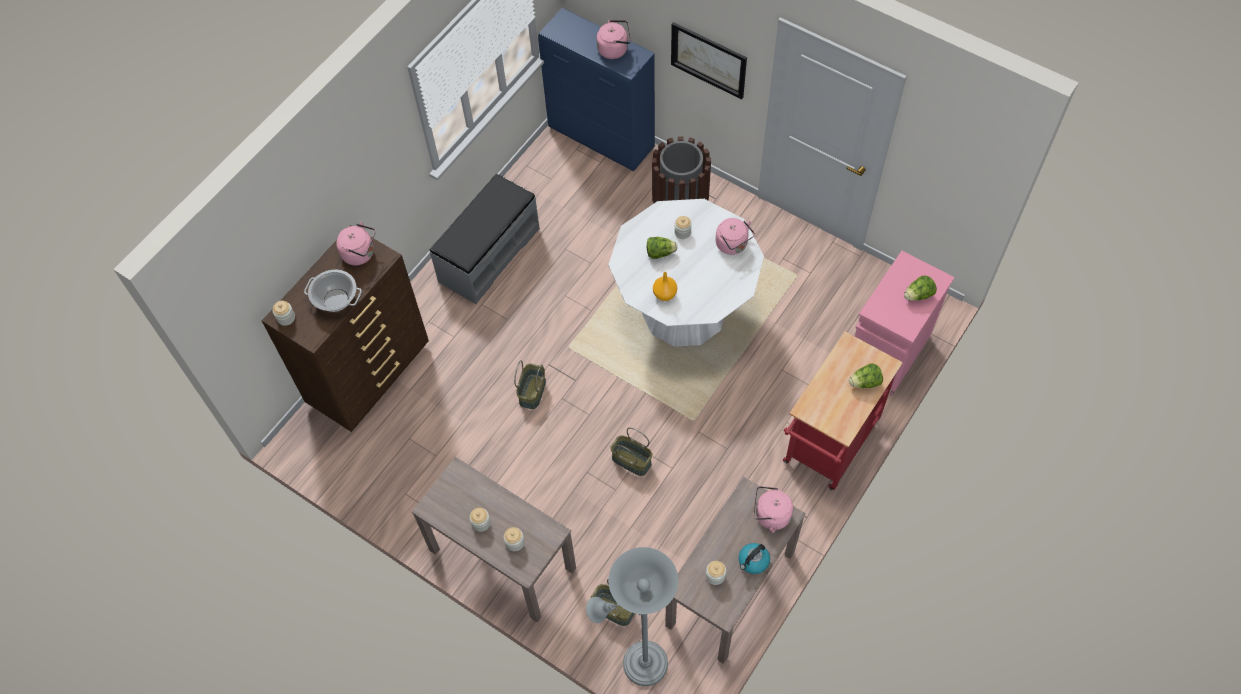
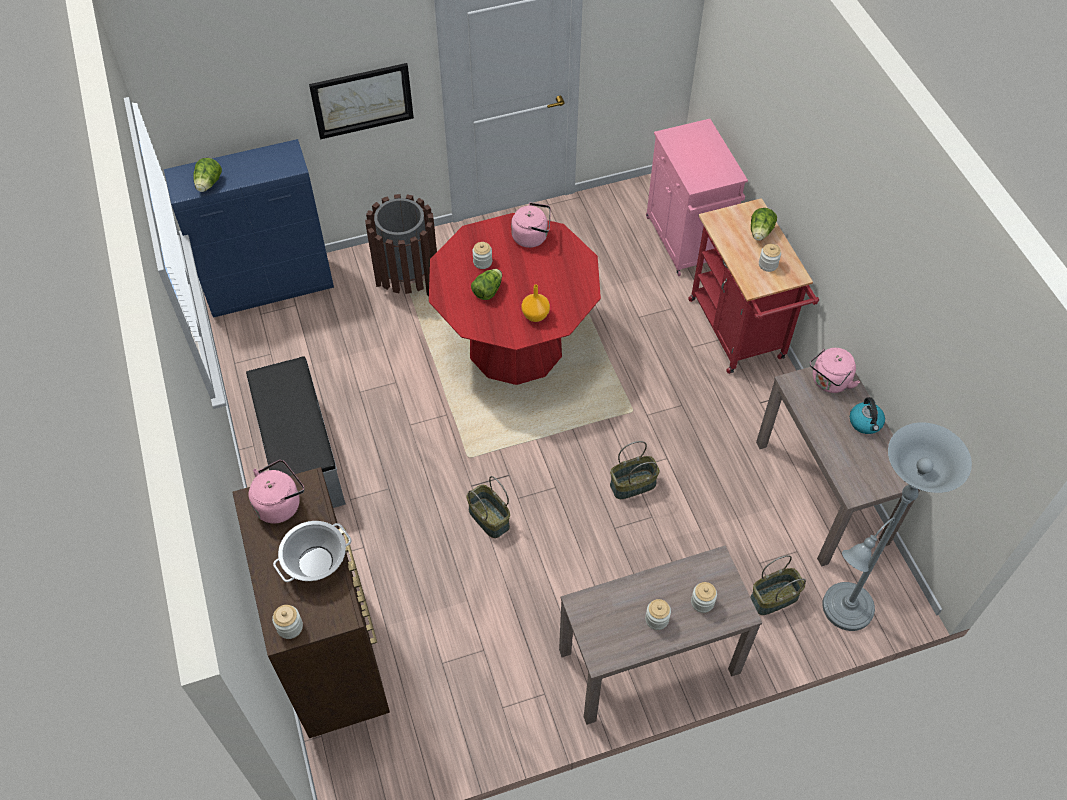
camera: 55 degrees left, 5 degrees down
(614, 49) = (260, 162): pink kettle -> none
(684, 311) = (515, 346): white dining table -> red dining table
(715, 576) = (859, 460): jar -> jar (768, 264)
(918, 295) = (707, 149): lettuce -> lettuce (209, 184)

